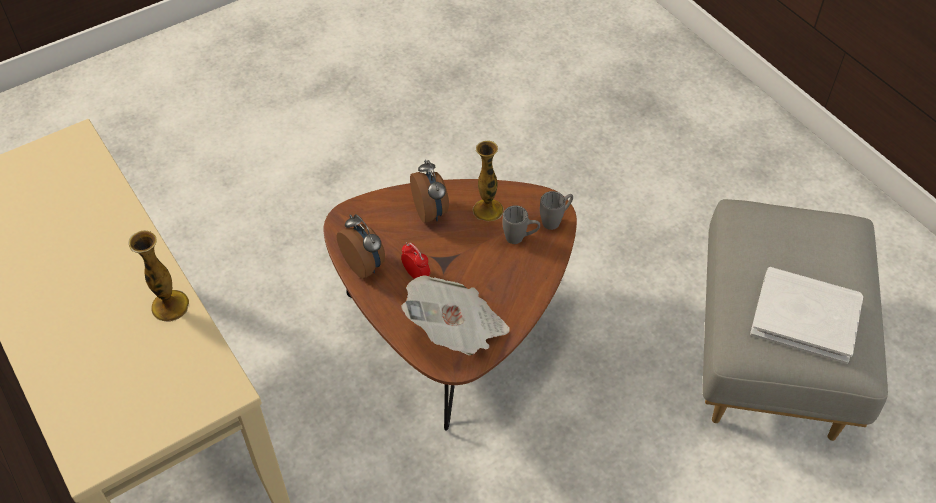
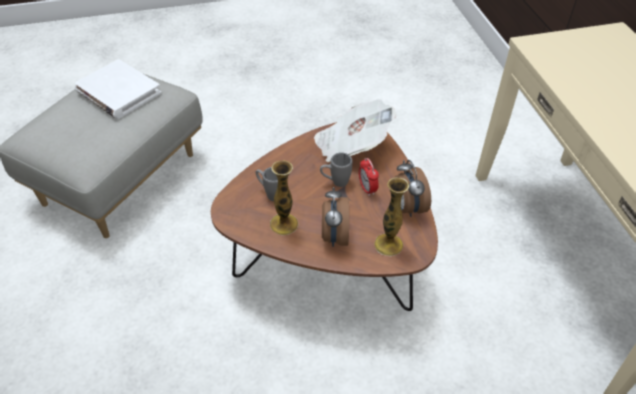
camera: 160 degrees left, 5 degrees down
(170, 305) = (578, 93): vase -> vase (388, 244)
(555, 220) = (233, 200): grey mug -> grey mug (335, 182)

